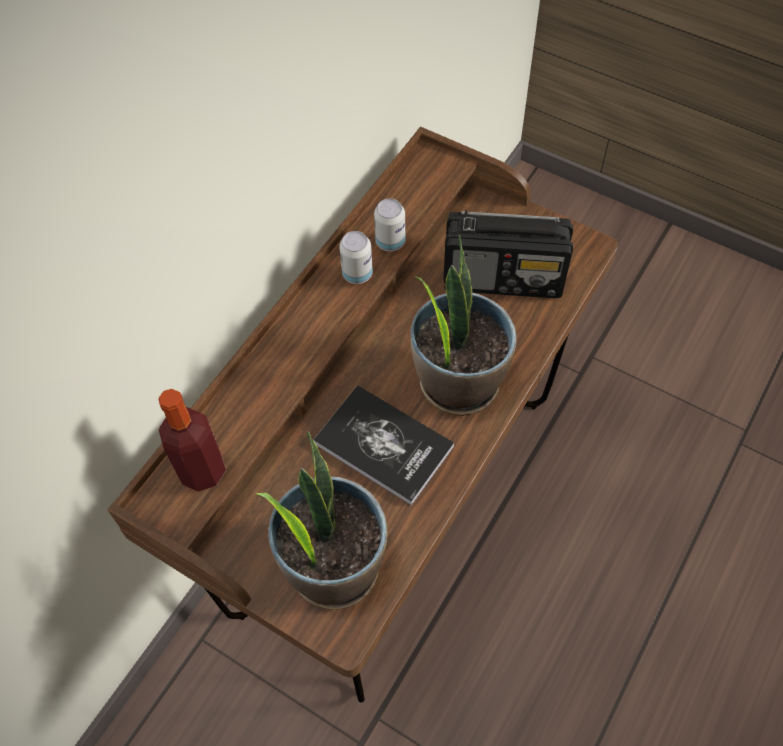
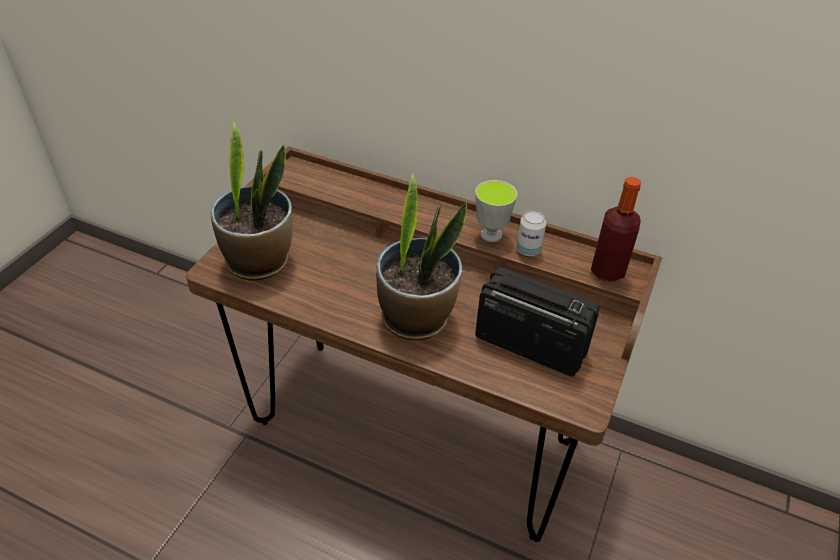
camera: 80 degrees right, 15 degrees down
(202, 471) = (316, 180): bottle -> bottle (607, 271)
(357, 274) = (491, 235): can -> cup
(383, 445) = (355, 279): book -> none
(504, 278) = (529, 344): radio -> radio turned 120 degrees clockwise

